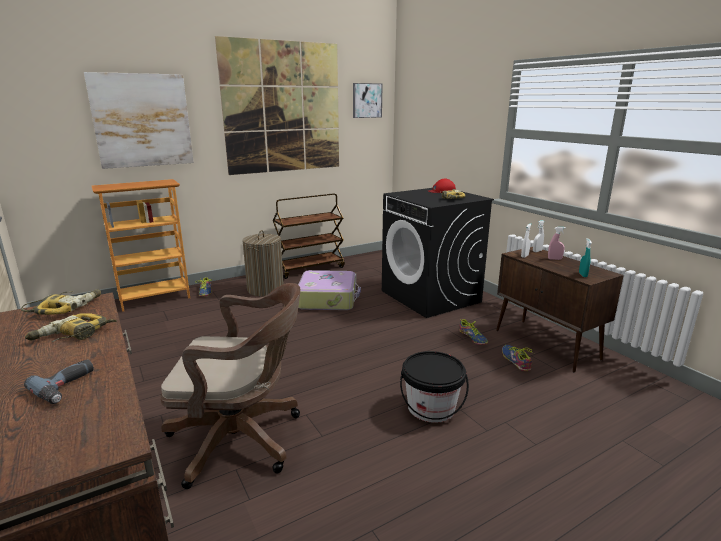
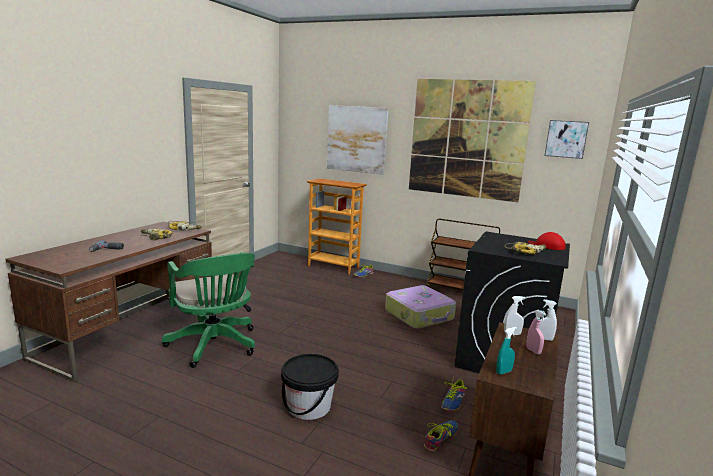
camera: 55 degrees right, 5 degrees down
(242, 439) = (215, 346): brown office chair -> green office chair
(265, 289) = (397, 289): laundry basket -> none

